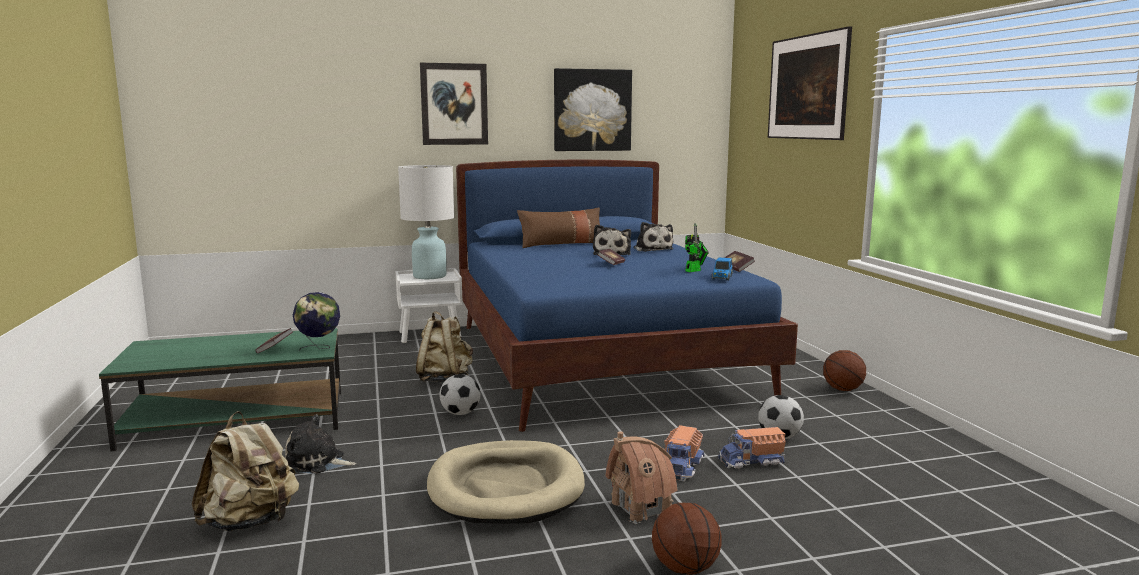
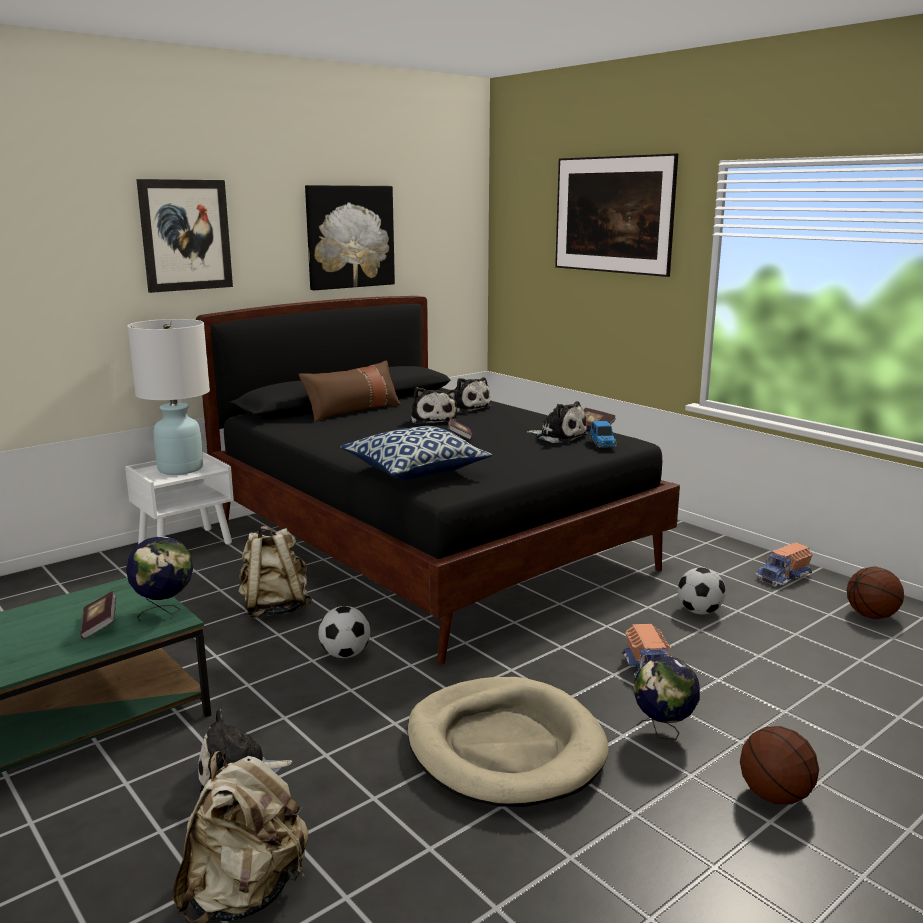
camera: 25 degrees left, 5 degrees up
(540, 277) = (415, 470): none -> pillow
(600, 360) = (429, 546): blue bed -> black bed
(641, 507) = (663, 732): toy house -> globe
(695, 270) = (559, 436): toy robot -> plush toy
(752, 462) = (705, 648): toy truck -> toy truck (784, 577)
(843, 389) = (697, 541): basketball -> basketball (871, 615)

